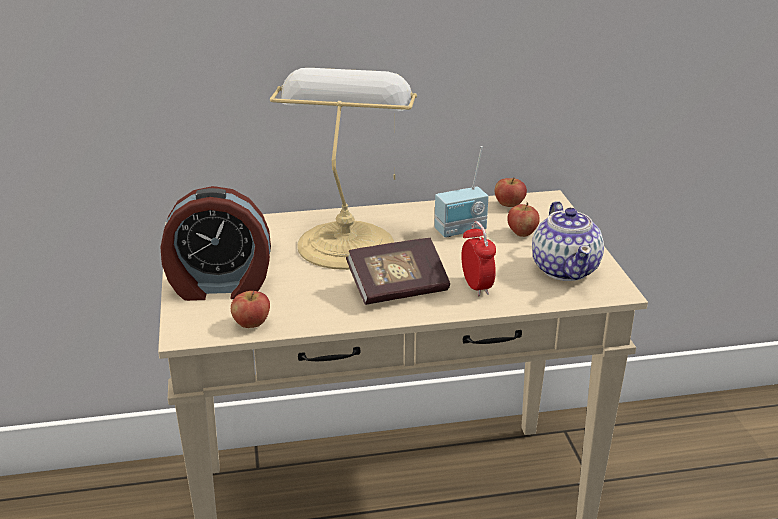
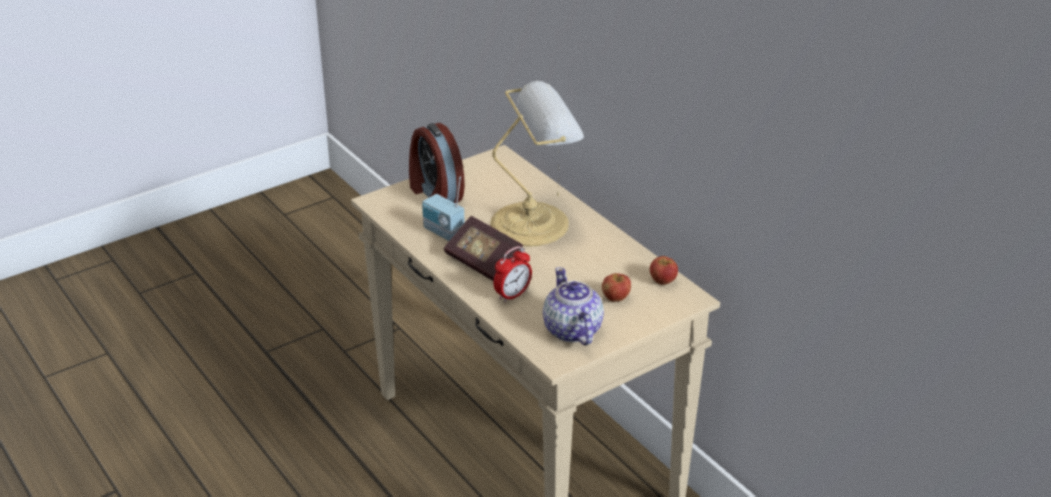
camera: 65 degrees right, 5 degrees up
(251, 324) = (400, 220): apple -> none
(461, 231) = (594, 268): radio -> radio (443, 233)
(565, 269) = (572, 331): teapot -> teapot turned 105 degrees clockwise

